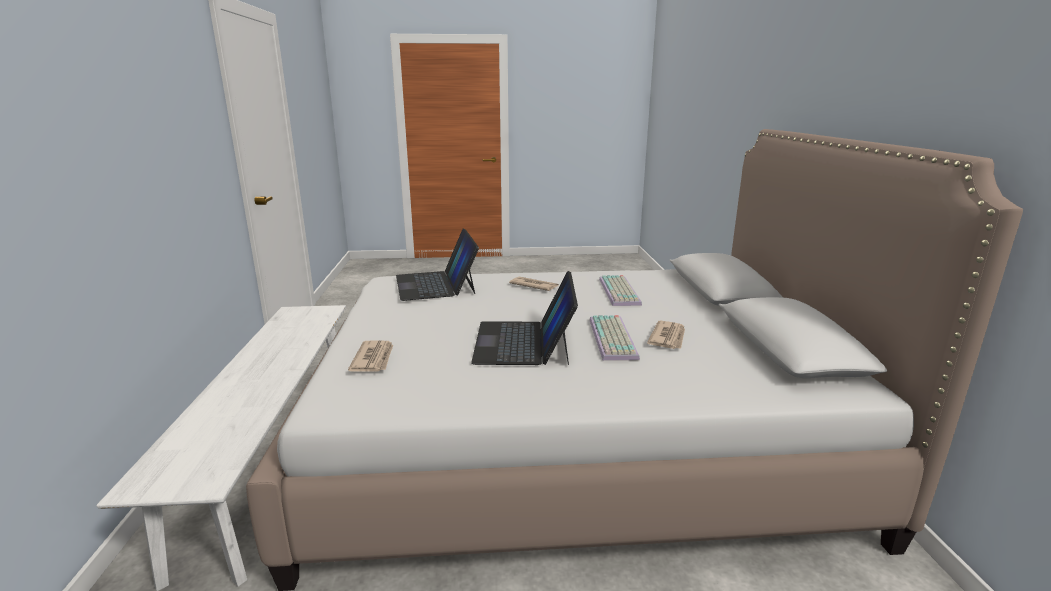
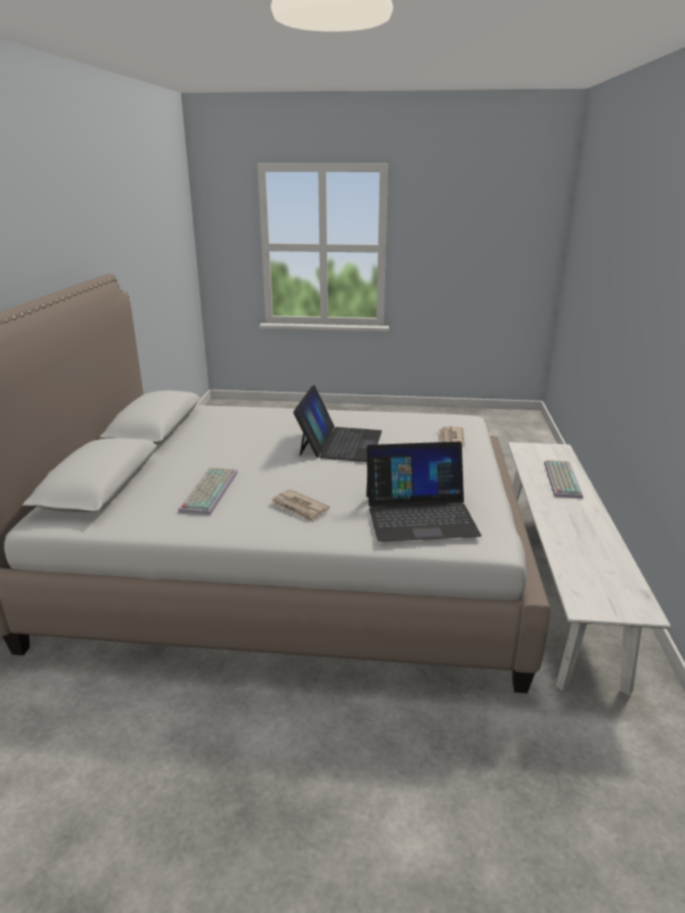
camera: 170 degrees left, 5 degrees up
(436, 284) = (420, 514): laptop -> laptop turned 90 degrees clockwise
(614, 339) = (269, 441): keyboard -> keyboard (560, 479)
(668, 337) = (227, 440): newspaper -> none

